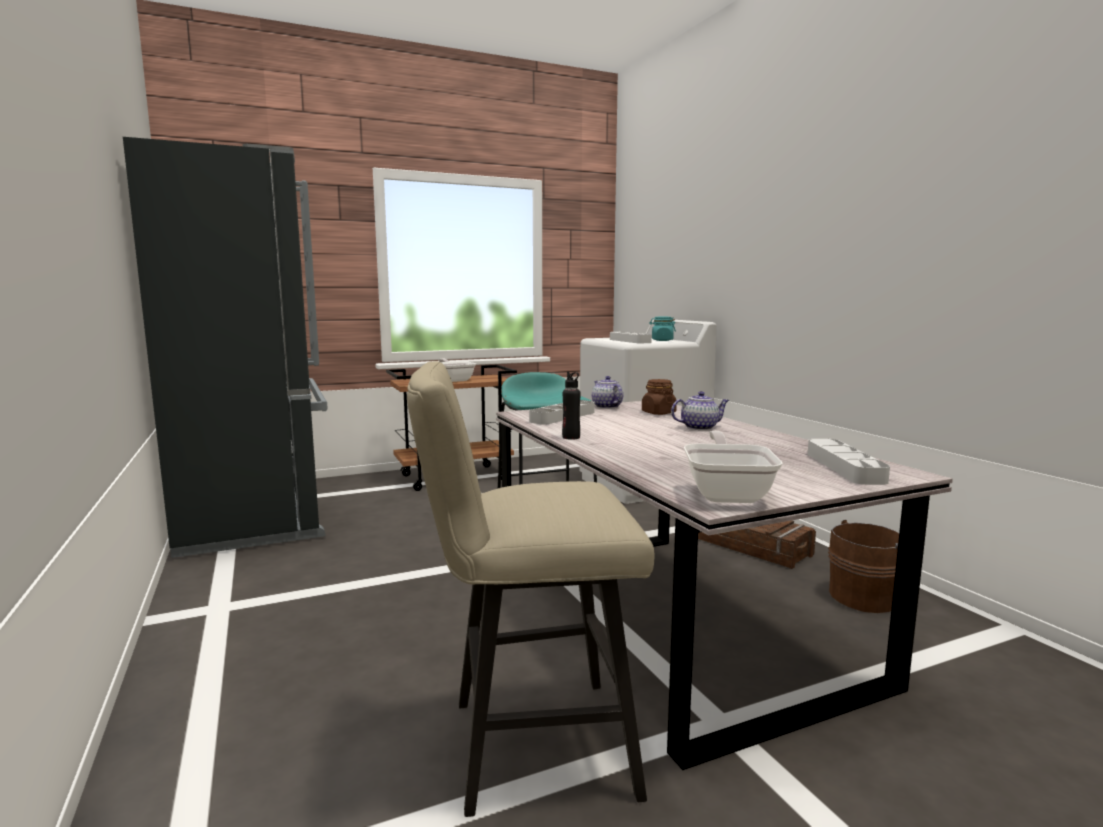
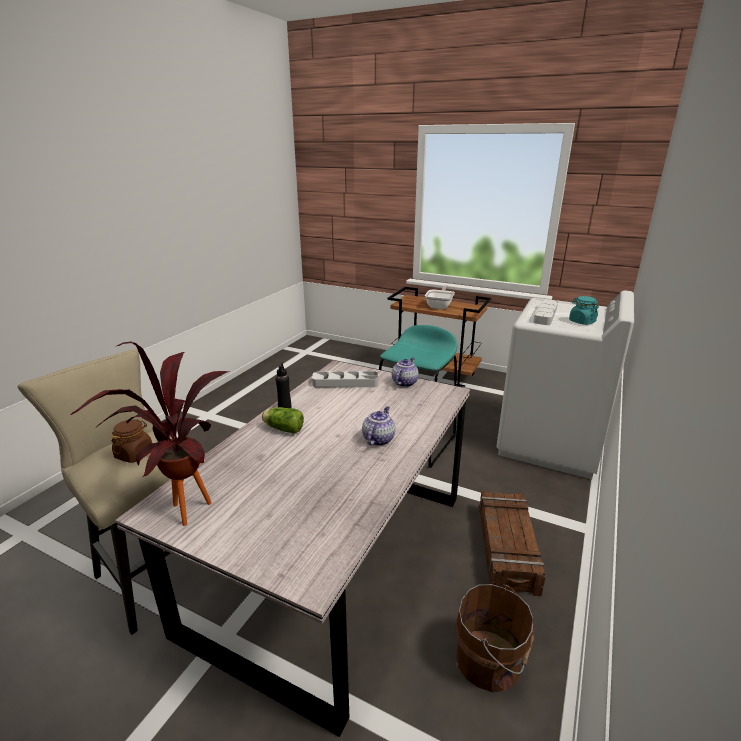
camera: 50 degrees right, 15 degrees up
(256, 514) = (303, 363): black fridge -> none
(618, 444) = (282, 428): none -> lettuce
(658, 413) = (411, 407): brown jar -> brown jar (134, 454)
(700, 427) = (378, 439): teapot -> teapot turned 105 degrees counterclockwise
(727, 493) = (180, 509): frying pan -> potted plant
(844, 467) = (304, 542): grey tray -> none

